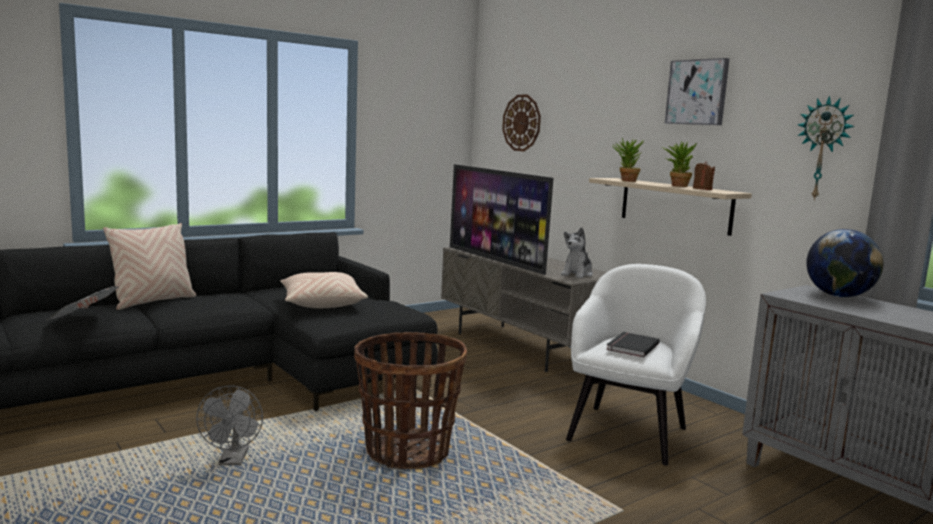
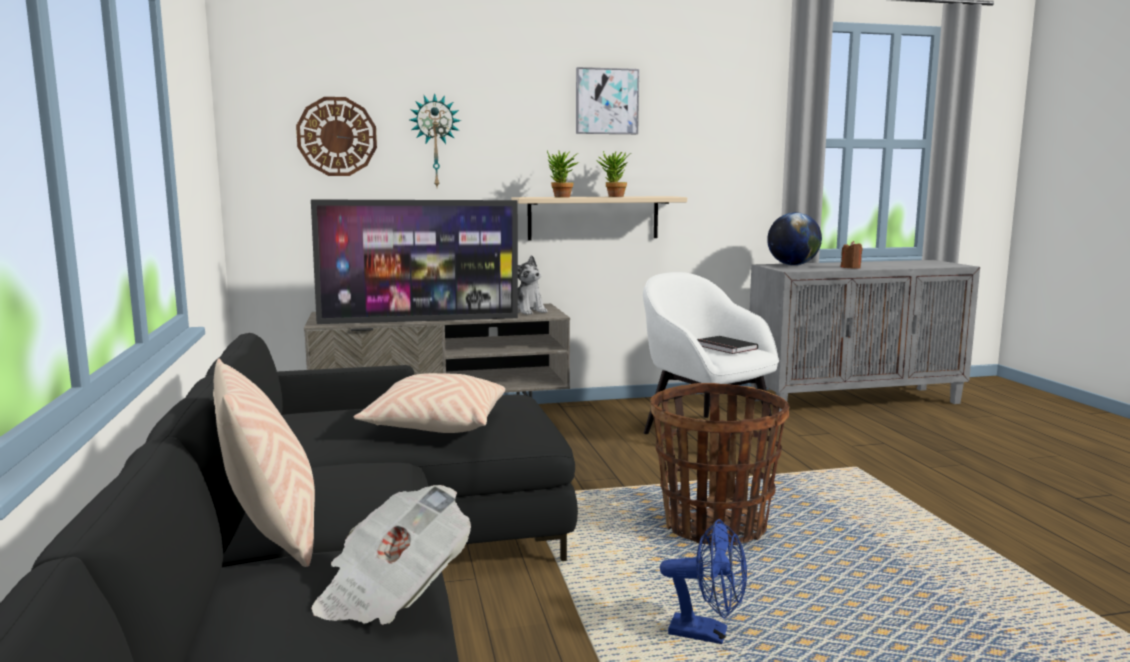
camera: 65 degrees left, 0 degrees up
(233, 461) = (707, 634): grey fan -> blue fan
(702, 189) = (644, 196): brown candle -> brown candle (851, 268)
(823, 149) = (729, 152): wall clock -> wall clock (435, 141)

